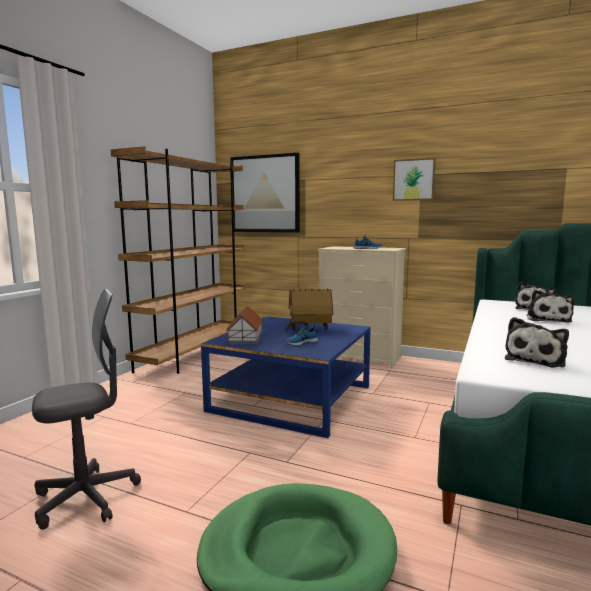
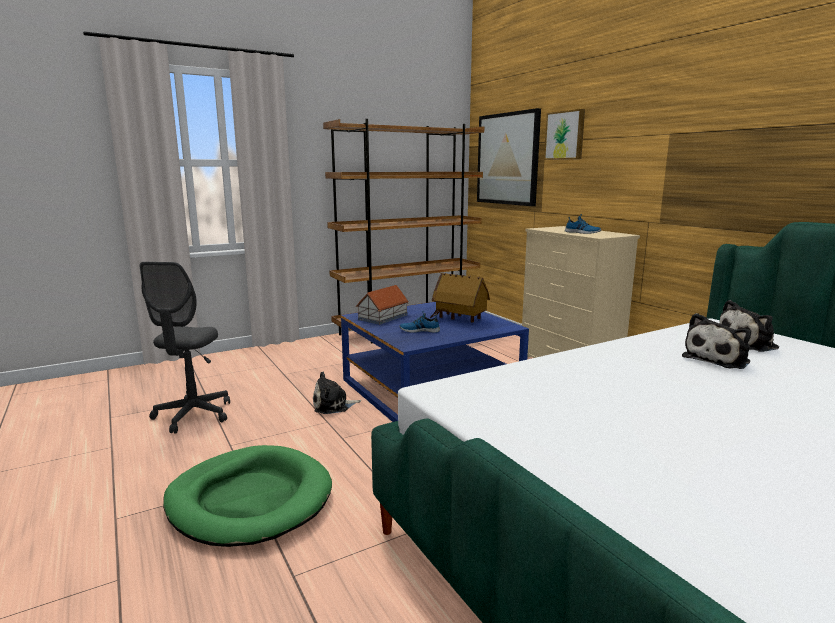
camera: 35 degrees right, 5 degrees up
(86, 498) = (193, 415): grey office chair -> grey office chair turned 90 degrees clockwise
(414, 180) = (659, 141): picture -> picture (565, 135)
(536, 359) = (532, 394): plush toy -> plush toy (333, 405)

